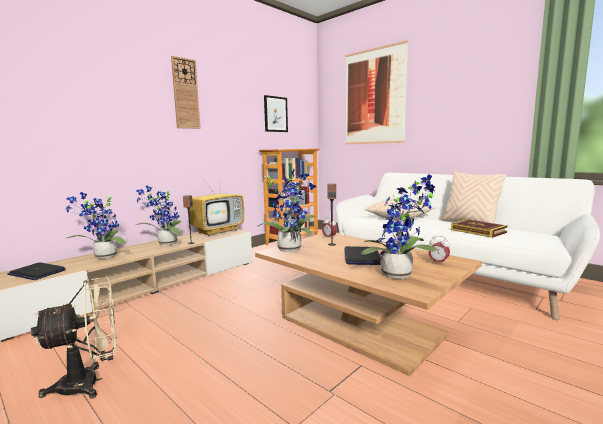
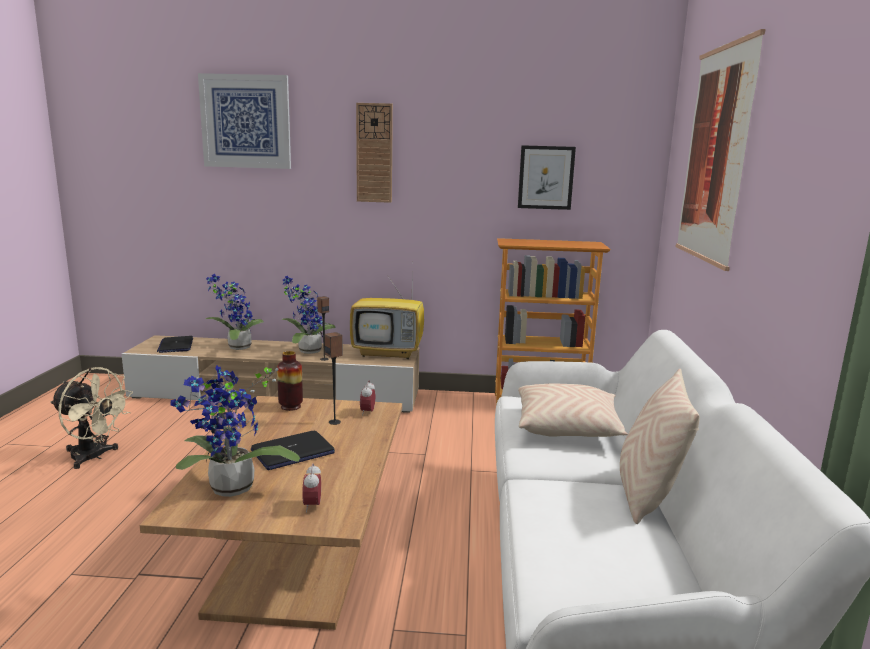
camera: 50 degrees right, 5 degrees up
(78, 57) = (246, 121): none -> picture
(291, 248) = (290, 406): potted plant -> vase
(478, 231) = (564, 510): book -> none

